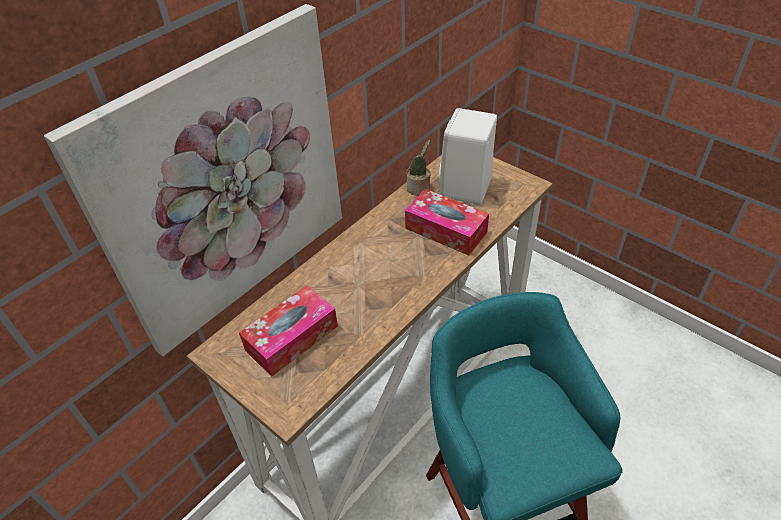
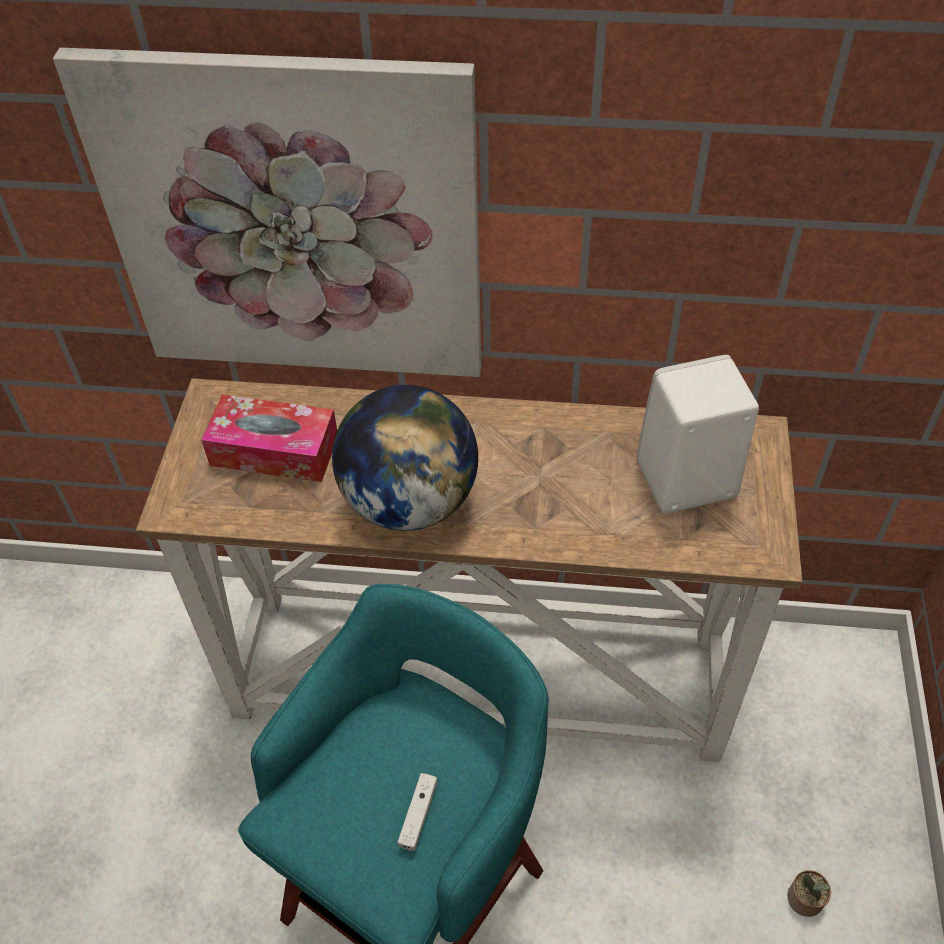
camera: 55 degrees right, 5 degrees up
(388, 293) = (410, 501): none -> globe
(419, 189) = (634, 429): potted plant -> potted plant (805, 901)
(446, 230) = (576, 501): tissue box -> none
(548, 417) = (418, 815): none -> white game controller

